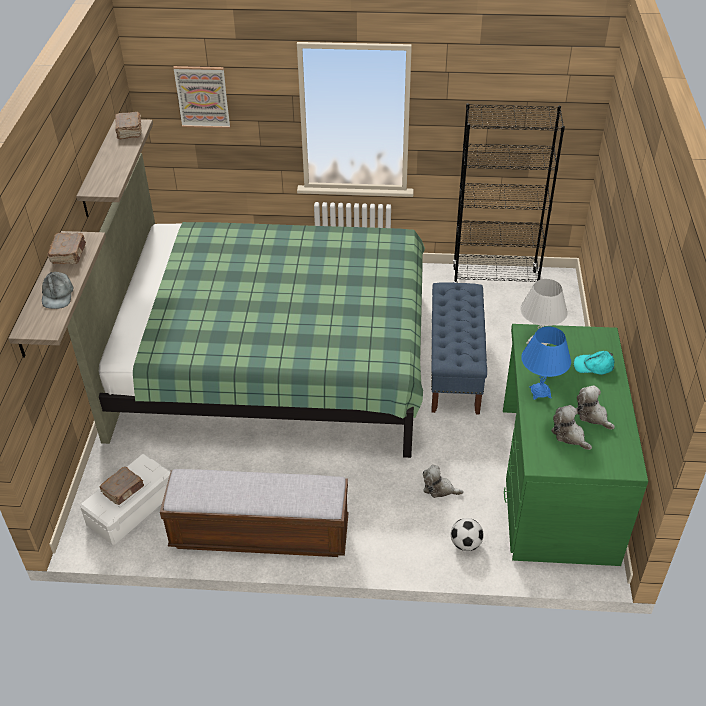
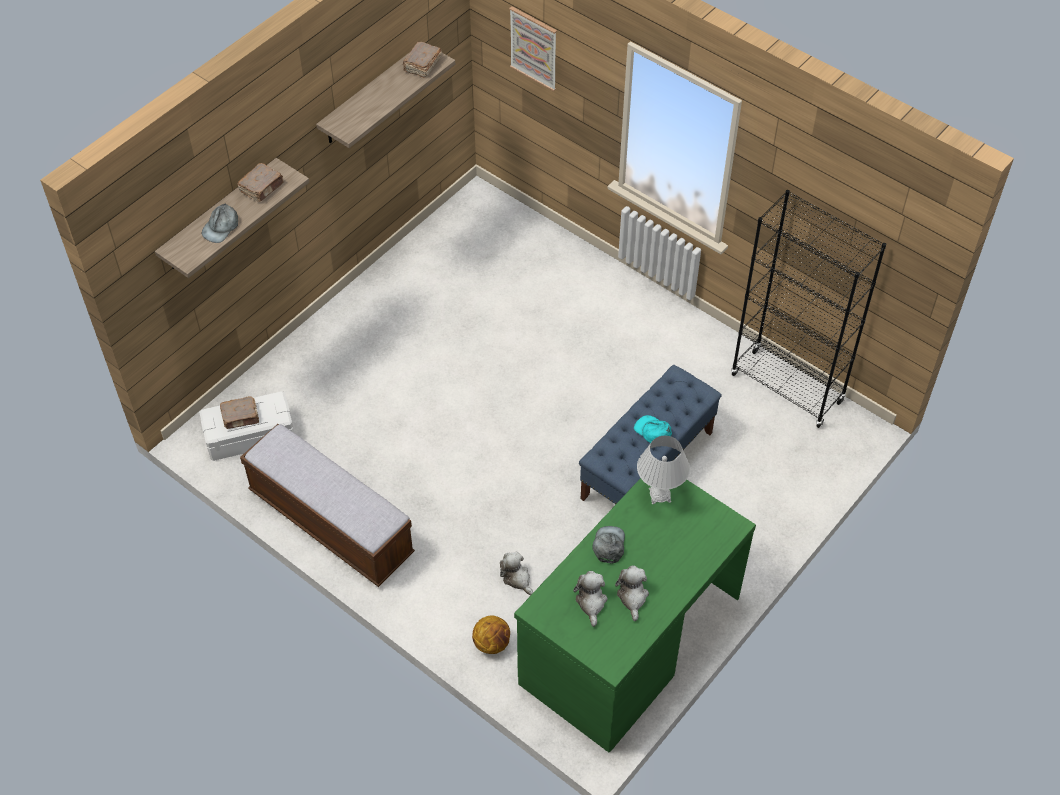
camera: 35 degrees right, 10 degrees up
(273, 359) = (484, 357): green bed -> none
(466, 544) = (492, 643): football -> basketball
(540, 392) = (609, 545): blue table lamp -> grey cap
(593, 366) = (687, 550): turquoise cap -> turquoise cap (653, 431)

